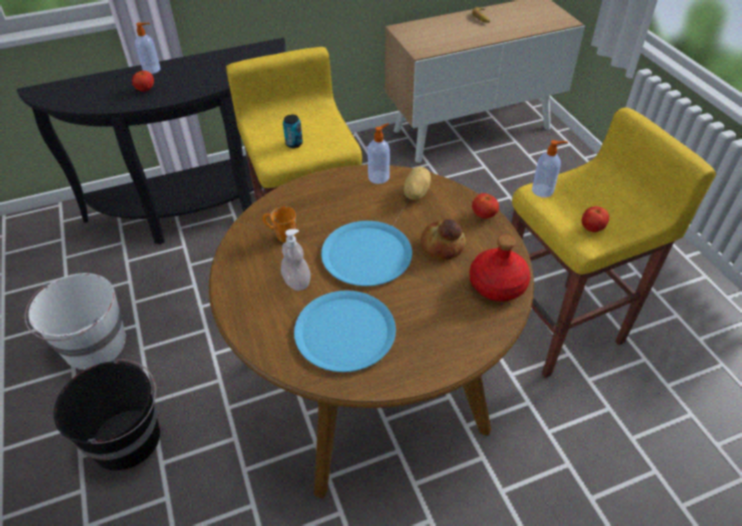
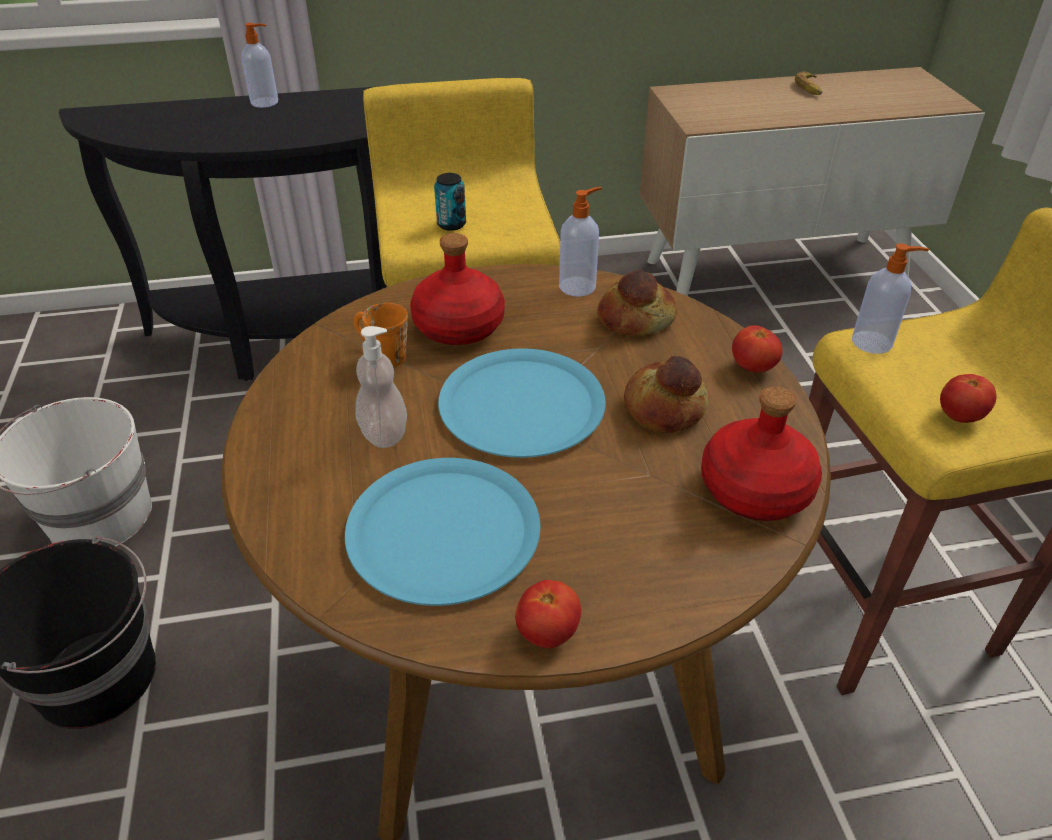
camera: 10 degrees right, 5 degrees down
(145, 89) = (244, 126): tomato -> tomato (547, 632)
(319, 211) = (459, 326): none -> red bottle
(415, 193) = (635, 318): potato -> bread

